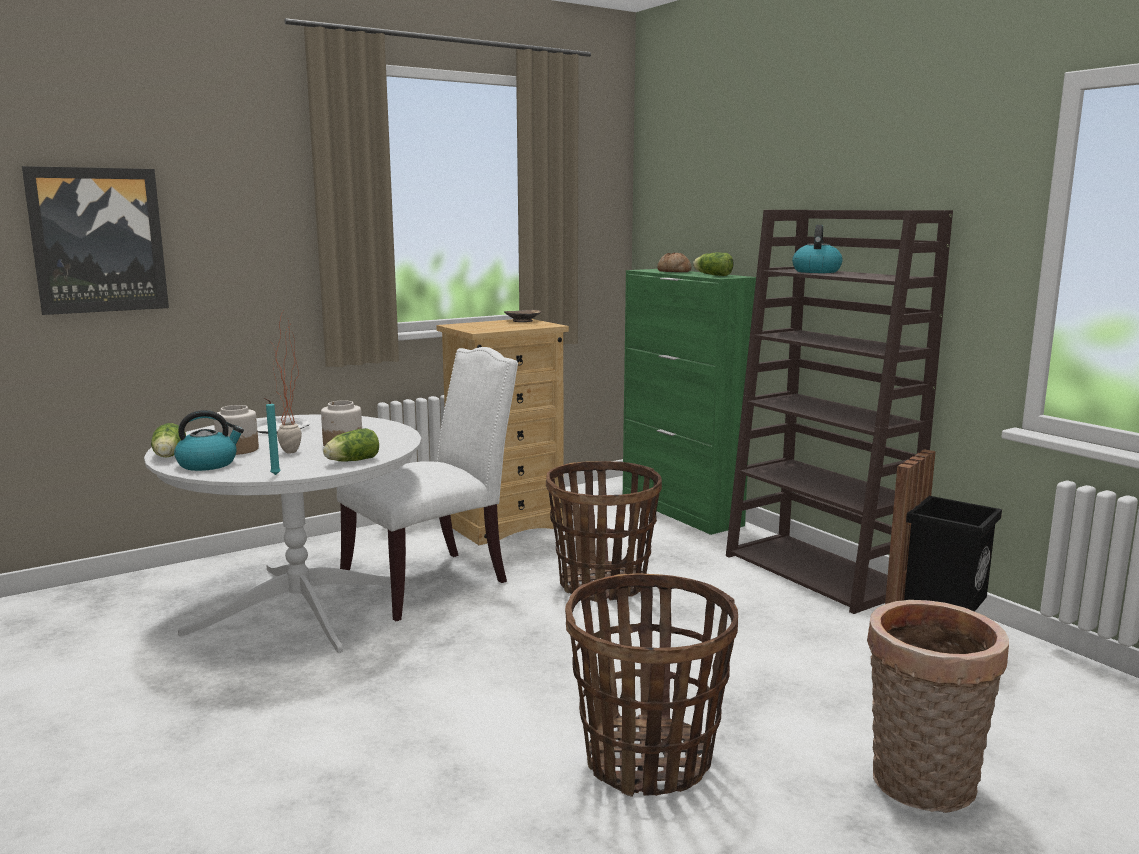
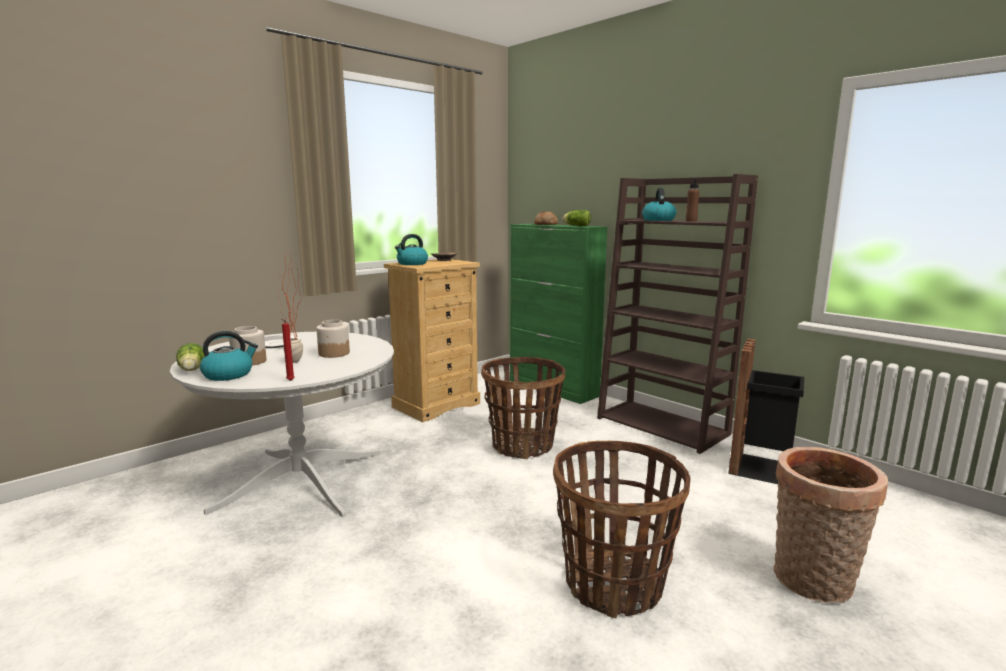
camera: 10 degrees left, 0 degrees up
(98, 240) = (115, 197): picture -> none
(274, 475) = (289, 381): turquoise candle -> red candle
(351, 461) = (347, 366): lettuce -> none
(432, 581) = (397, 452): white chair -> none
(473, 326) = (412, 264): none -> kettle
(858, 275) = (691, 221): none -> brown bottle

